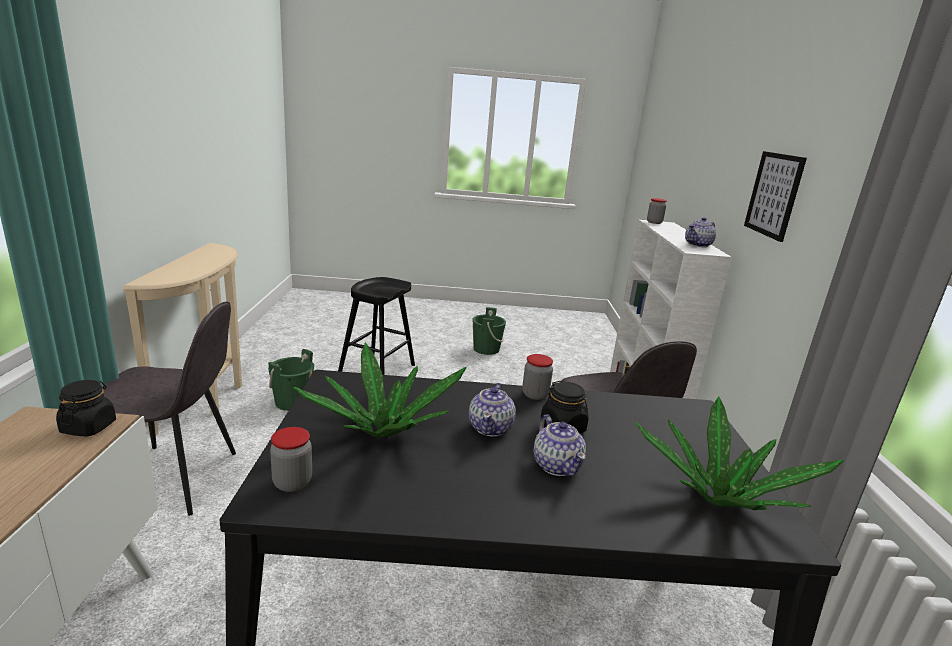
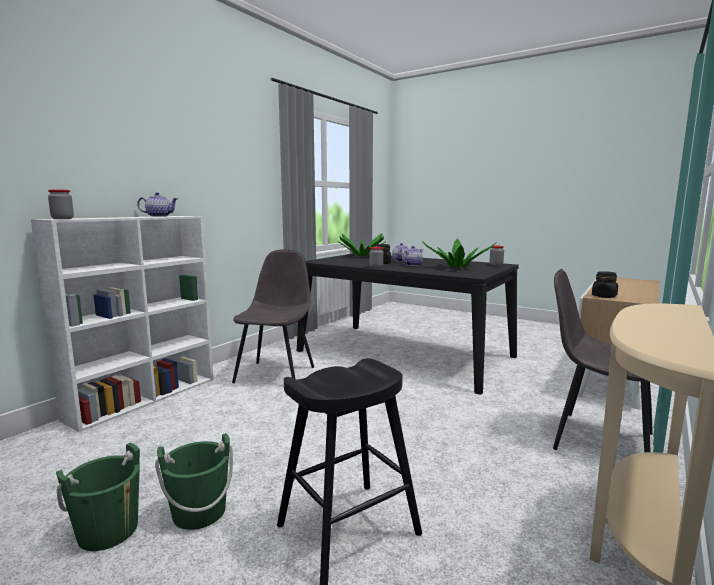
camera: 145 degrees left, 10 degrees down
(293, 402) = (497, 499): green bucket -> green bucket (199, 512)
(774, 194) = (200, 166): picture -> none

